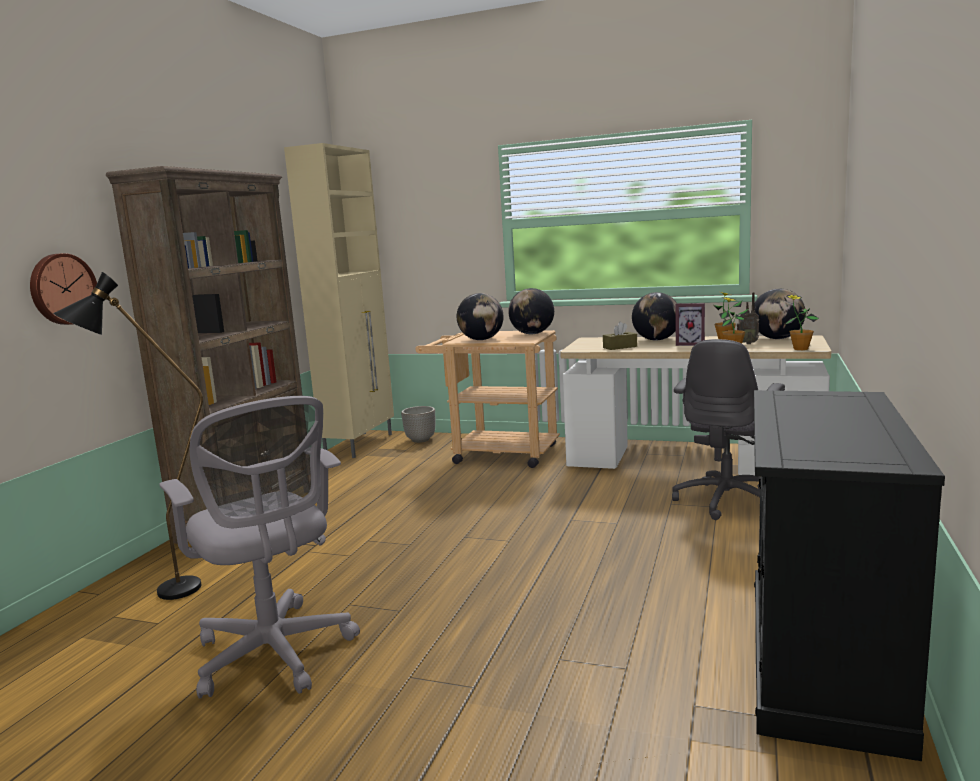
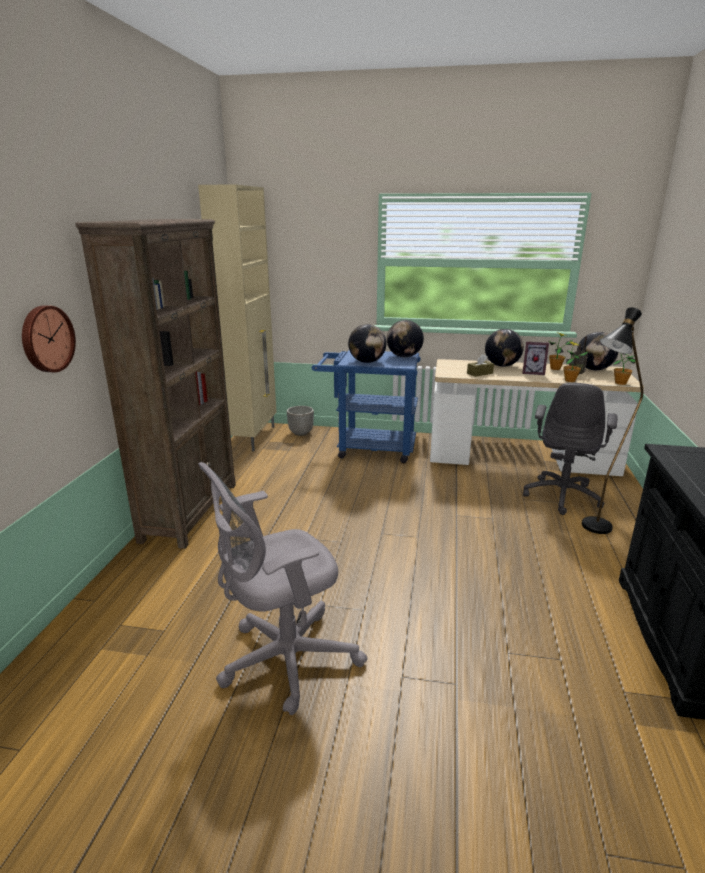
camera: 10 degrees left, 10 degrees up
(162, 594) = (153, 599): black floor lamp -> black floor lamp (591, 530)
(275, 655) = (283, 660): grey office chair -> grey office chair turned 105 degrees clockwise
(496, 453) = (368, 448): beige cart -> blue cart

